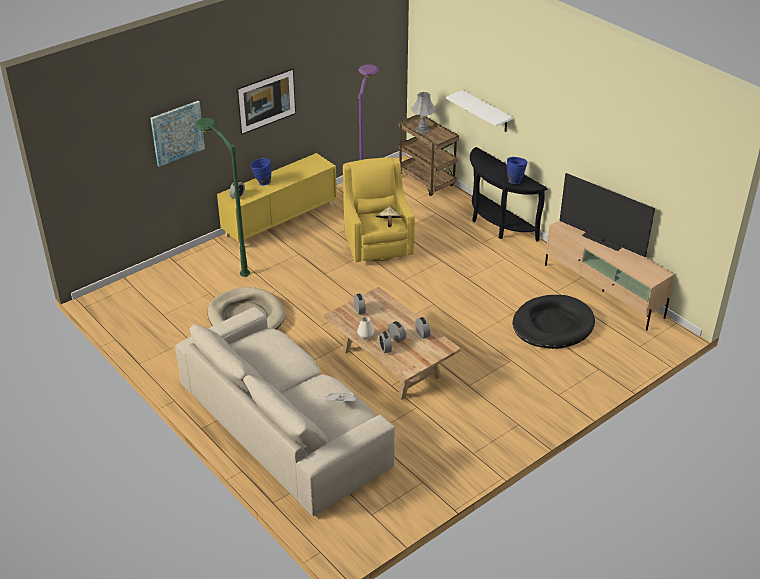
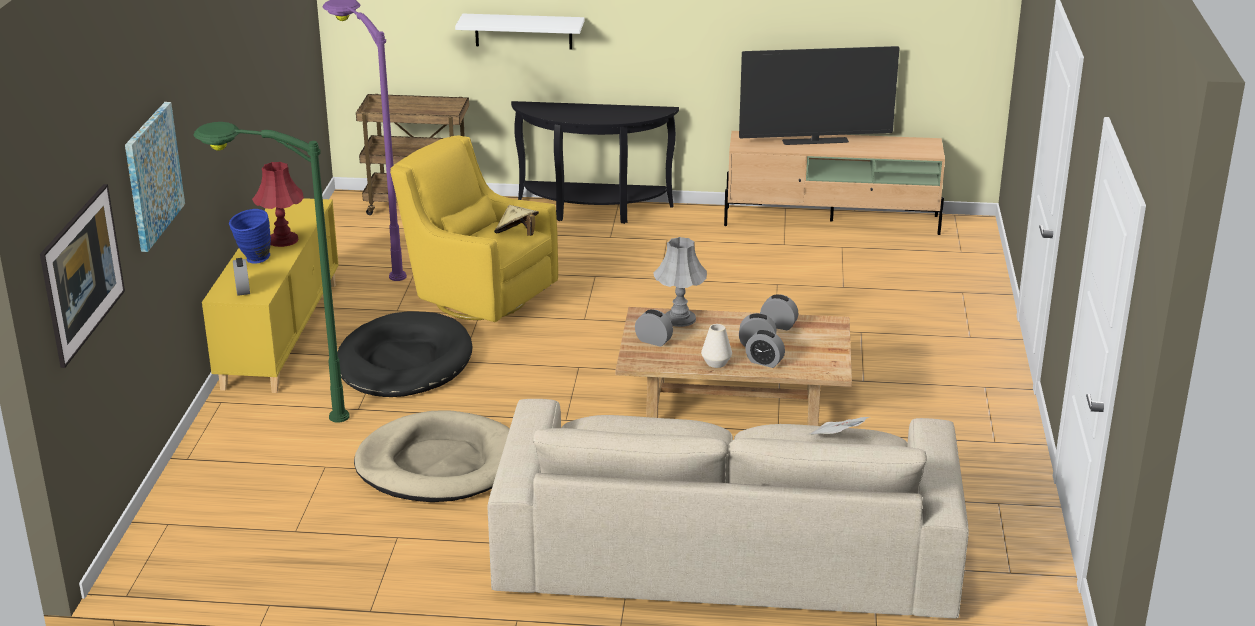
camera: 45 degrees left, 10 degrees down
(267, 112) = (225, 120): picture -> picture (87, 300)
(286, 178) = (283, 240): none -> red table lamp
(422, 129) = (399, 111): grey table lamp -> grey table lamp (679, 318)
(515, 180) = (628, 114): blue vase -> none
(552, 325) = (841, 277): black dog bed -> black dog bed (404, 362)

